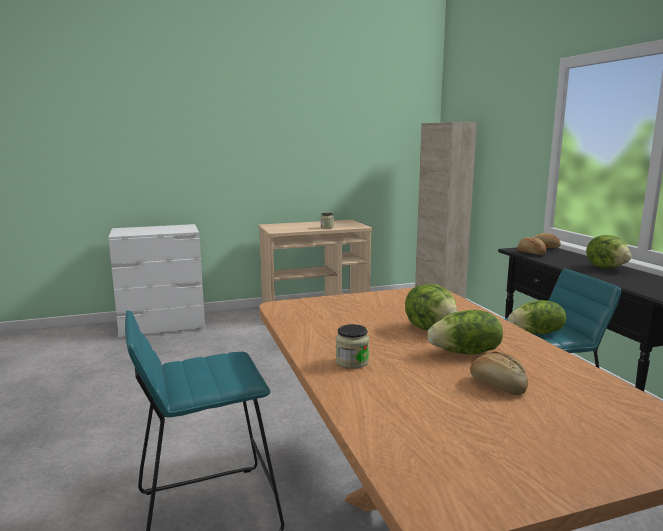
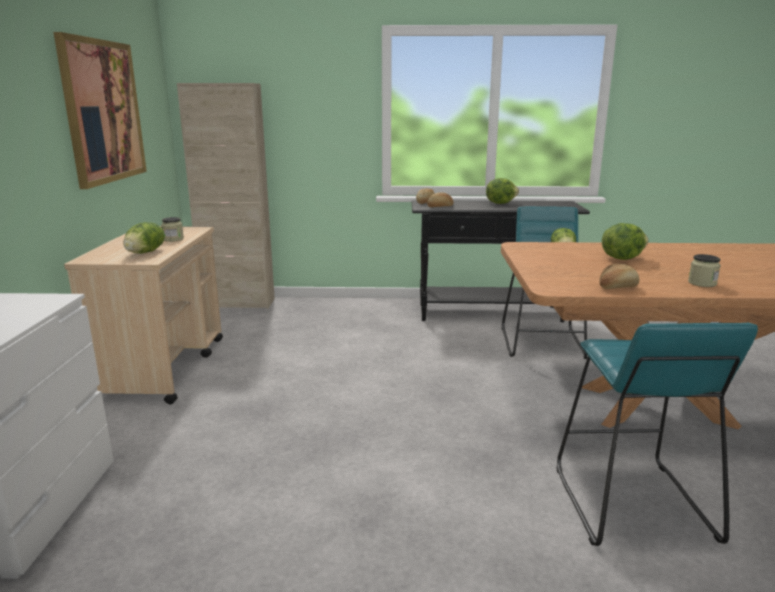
camera: 70 degrees left, 5 degrees up
(336, 142) = (103, 111): none -> picture
(466, 353) = (674, 258): lettuce -> lettuce (146, 252)
(498, 385) = (729, 261): bread -> bread (617, 287)

